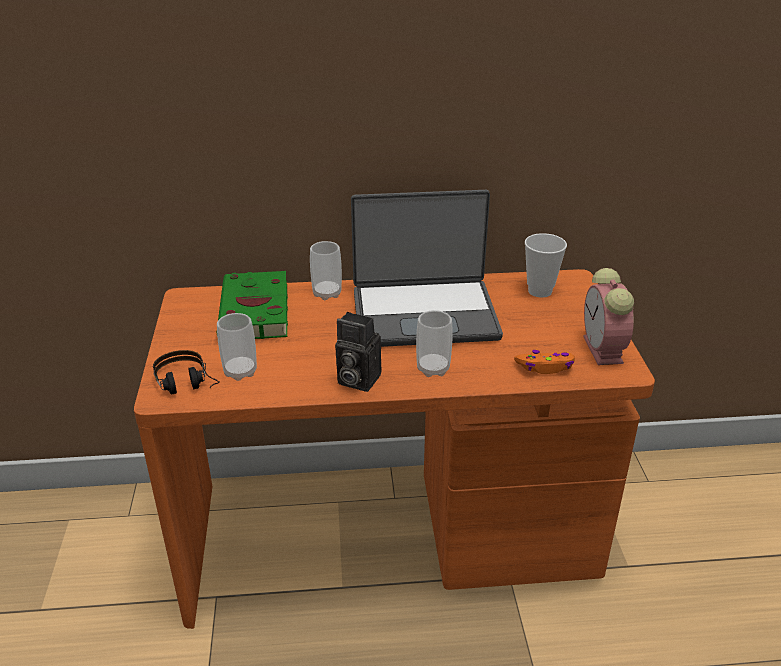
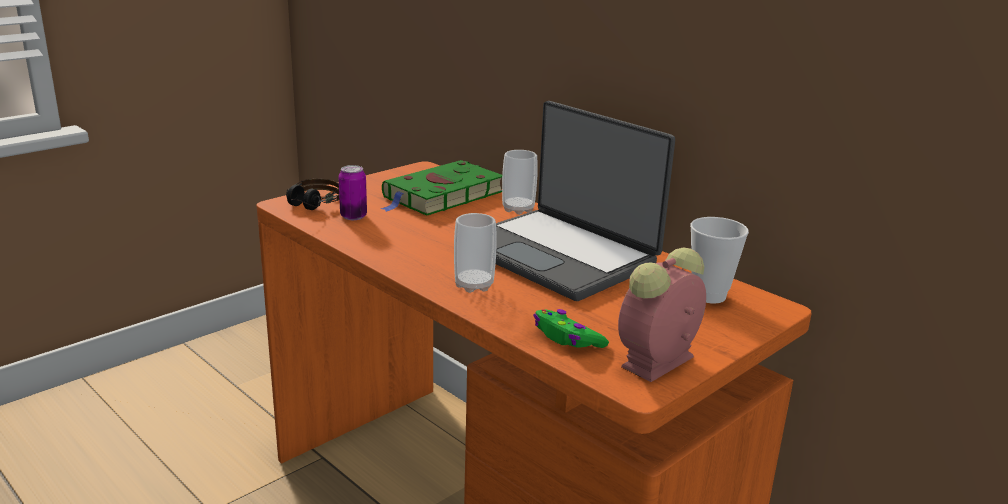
camera: 50 degrees right, 10 degrees down
(240, 372) = (353, 216): cup -> can
(356, 379) = (406, 259): camera -> none
(545, 367) = (567, 338): orange game controller -> green game controller

